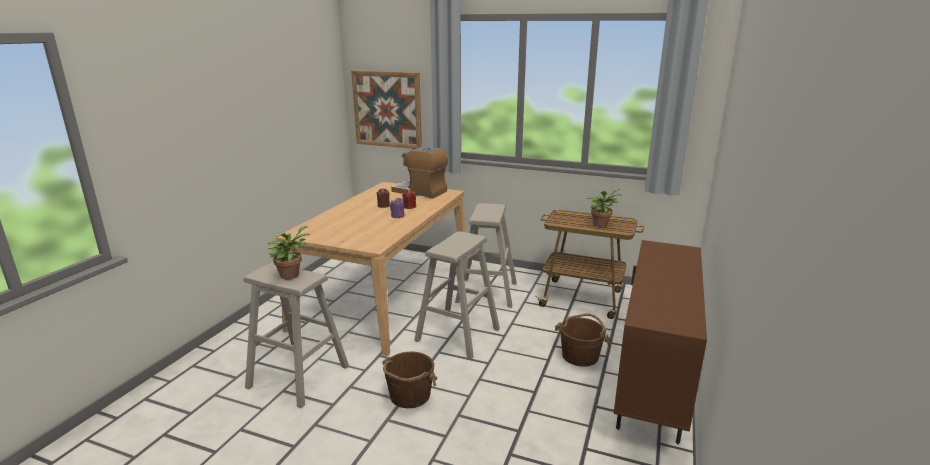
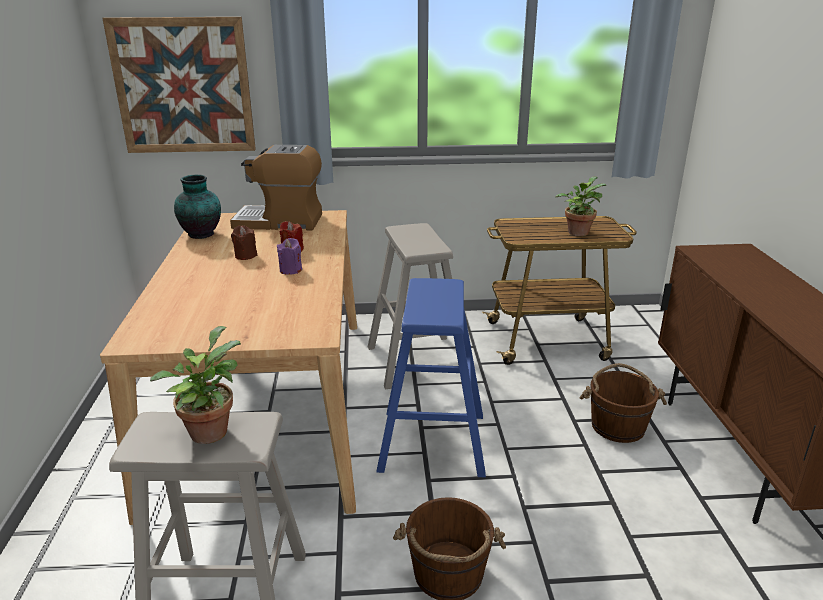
camera: 25 degrees left, 5 degrees up
(374, 192) = (202, 235): none -> vase
(457, 335) = (433, 442): beige stool -> blue stool

